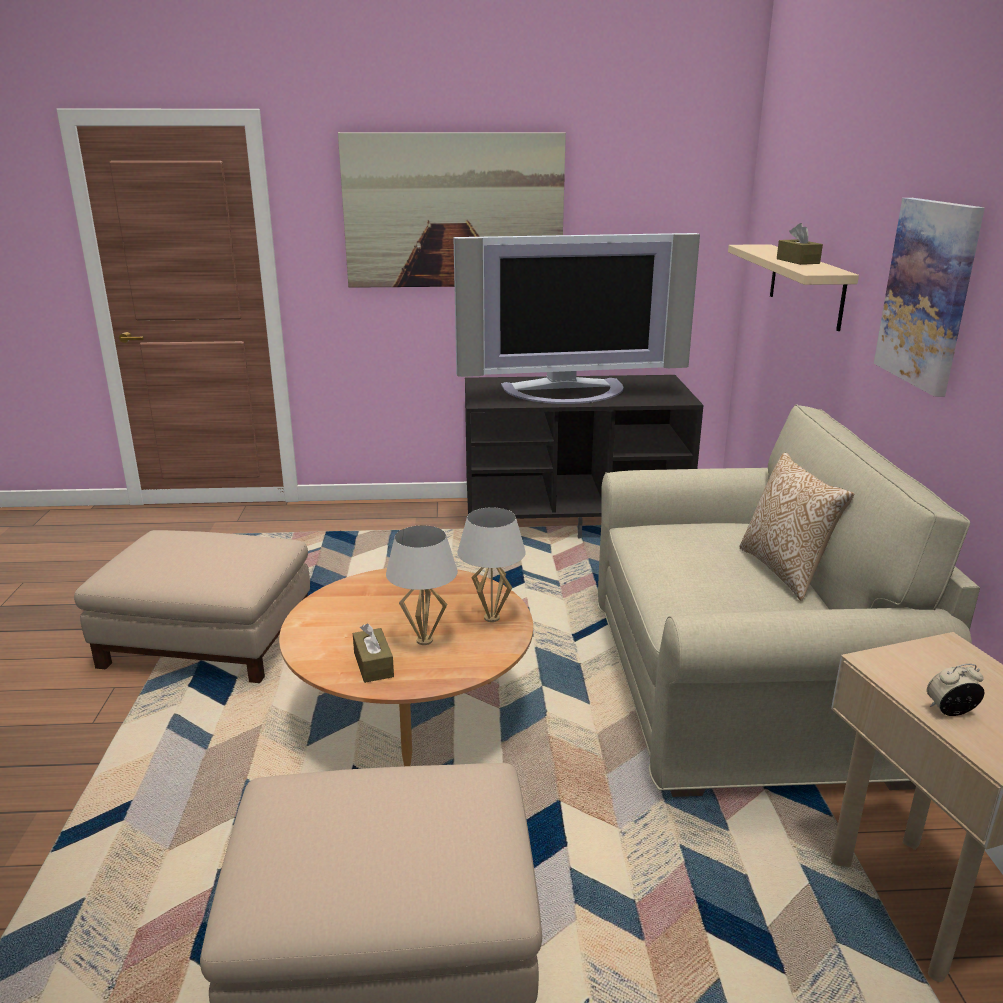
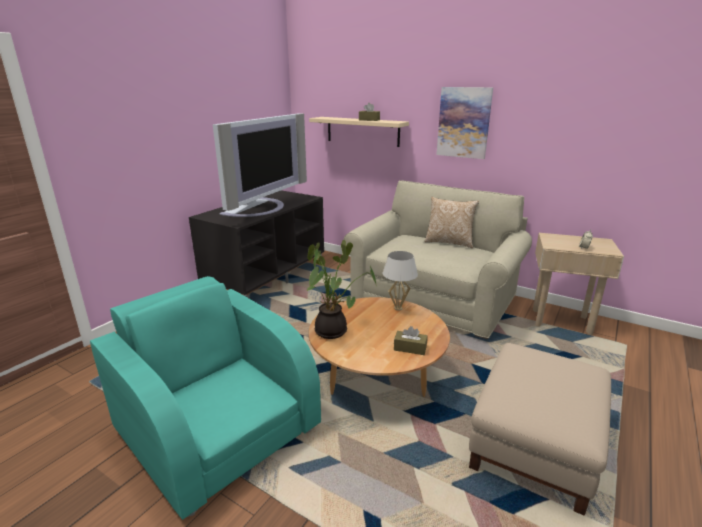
camera: 55 degrees left, 0 degrees up
(209, 639) = (217, 429): beige ottoman -> turquoise armchair
(362, 592) = (334, 331): none -> potted plant
(425, 640) = (401, 329): white table lamp -> none
(454, 211) = (165, 111): picture -> none

